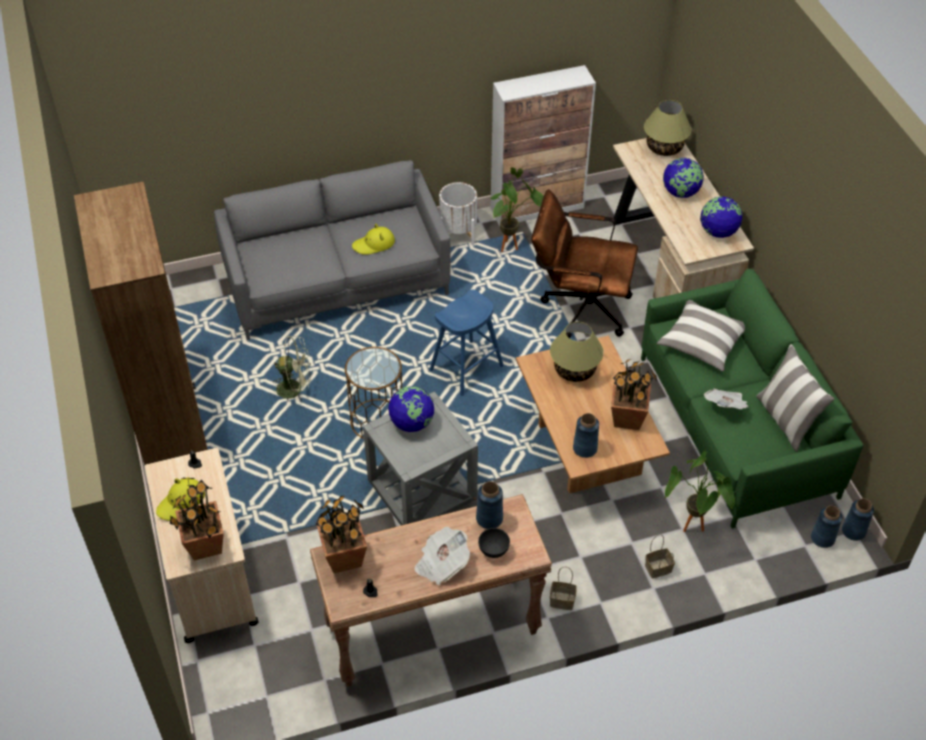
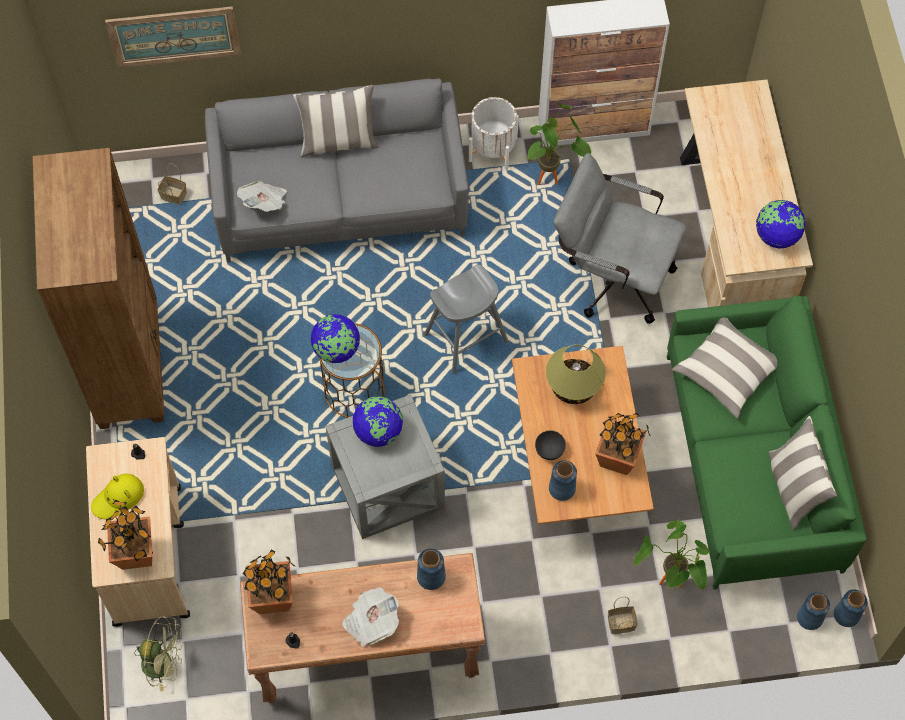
camera: 10 degrees right, 15 degrees up
(184, 132) = (174, 36): none -> picture
(295, 388) = (271, 335): green fan -> green fan (164, 663)
(332, 224) = (338, 141): none -> pillow
(374, 244) = (382, 178): yellow hat -> none
(466, 368) = (466, 338): blue stool -> grey stool
(493, 550) = (428, 615): grey bowl -> grey bowl (549, 451)
(561, 601) = (509, 644): basket -> basket (173, 195)
(579, 307) = (611, 276): brown office chair -> grey office chair
(664, 148) = (745, 103): table lamp -> none
(680, 193) = (747, 172): globe -> globe (336, 349)
(725, 406) = (731, 459): newspaper -> newspaper (264, 202)

